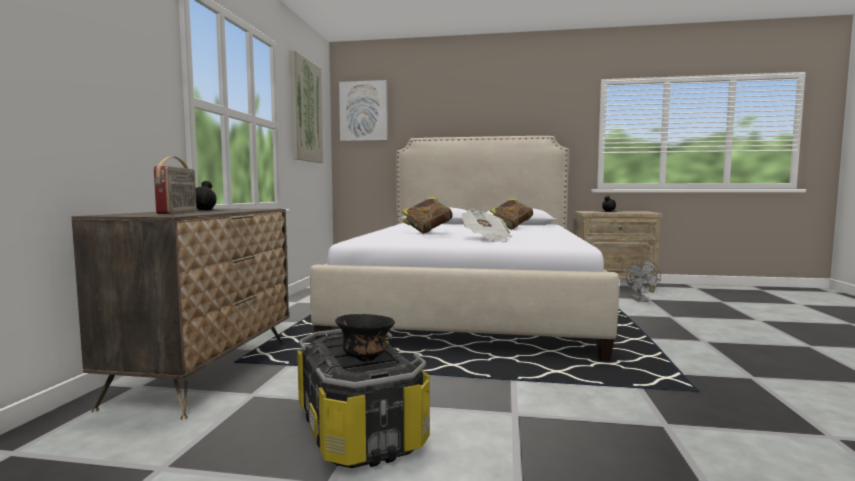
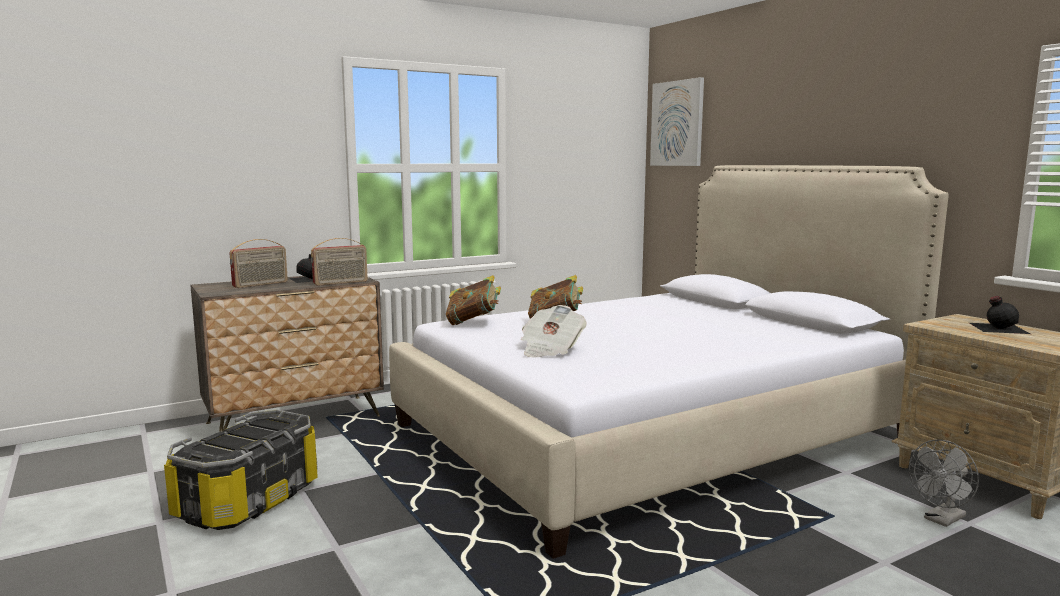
camera: 50 degrees right, 5 degrees up
(258, 209) = (341, 283): none -> radio
(306, 111) = (575, 137): picture -> none
(365, 358) = (232, 442): black bowl -> none
(511, 228) = (727, 332): book -> book (474, 322)

